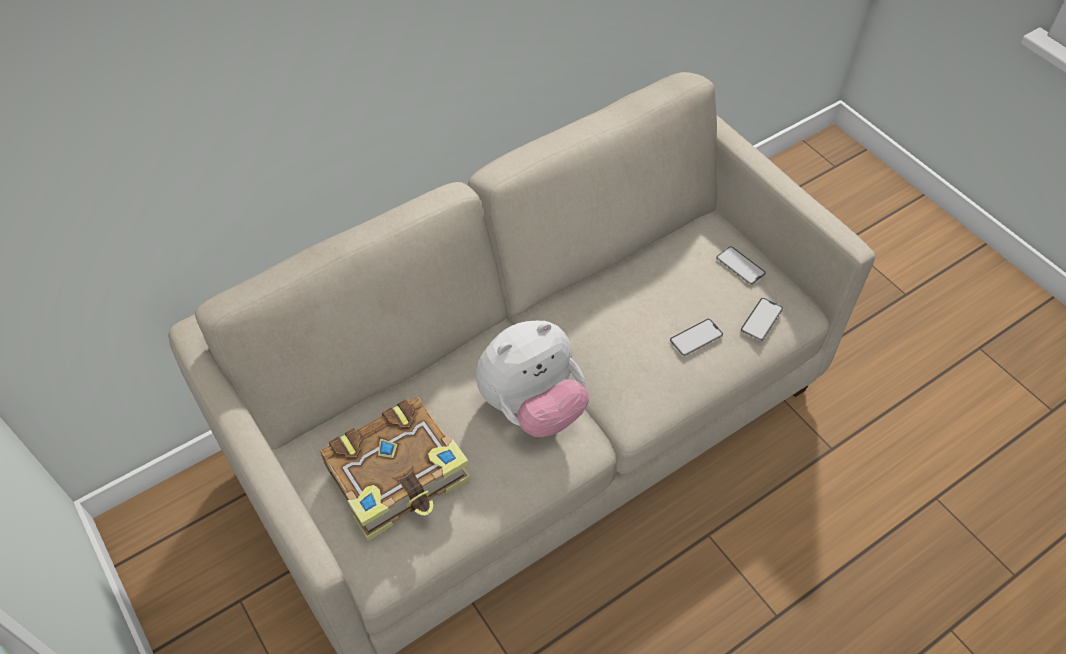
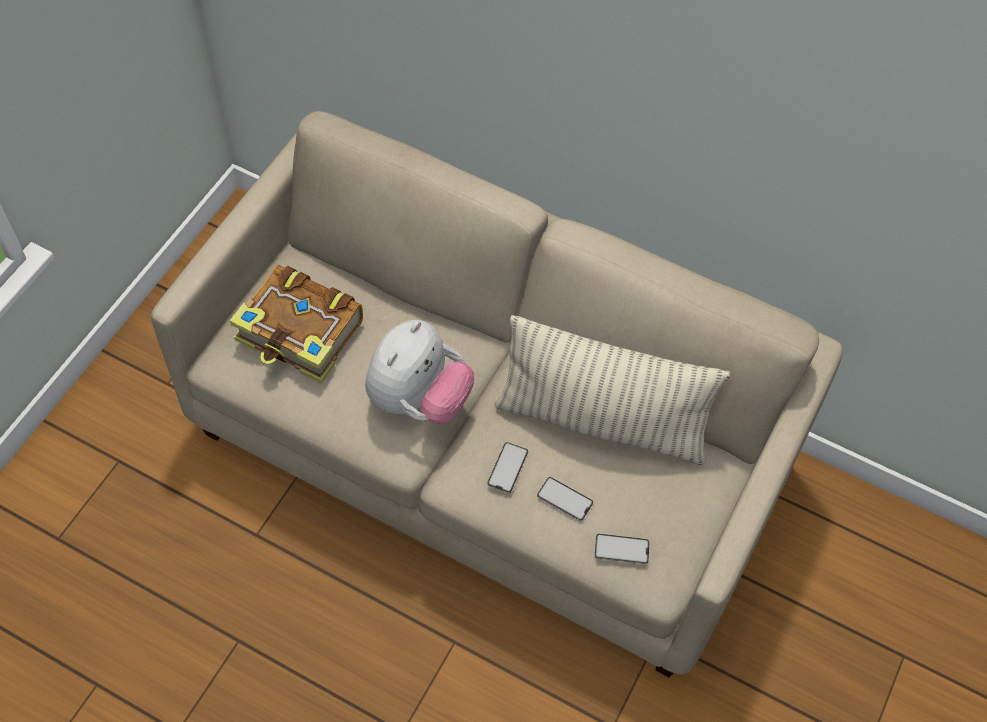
camera: 60 degrees right, 5 degrees up
(532, 406) = (418, 399): plush toy -> plush toy turned 90 degrees counterclockwise
(632, 280) = (602, 421): none -> pillow
(740, 266) = (678, 507): phone -> phone (507, 467)

